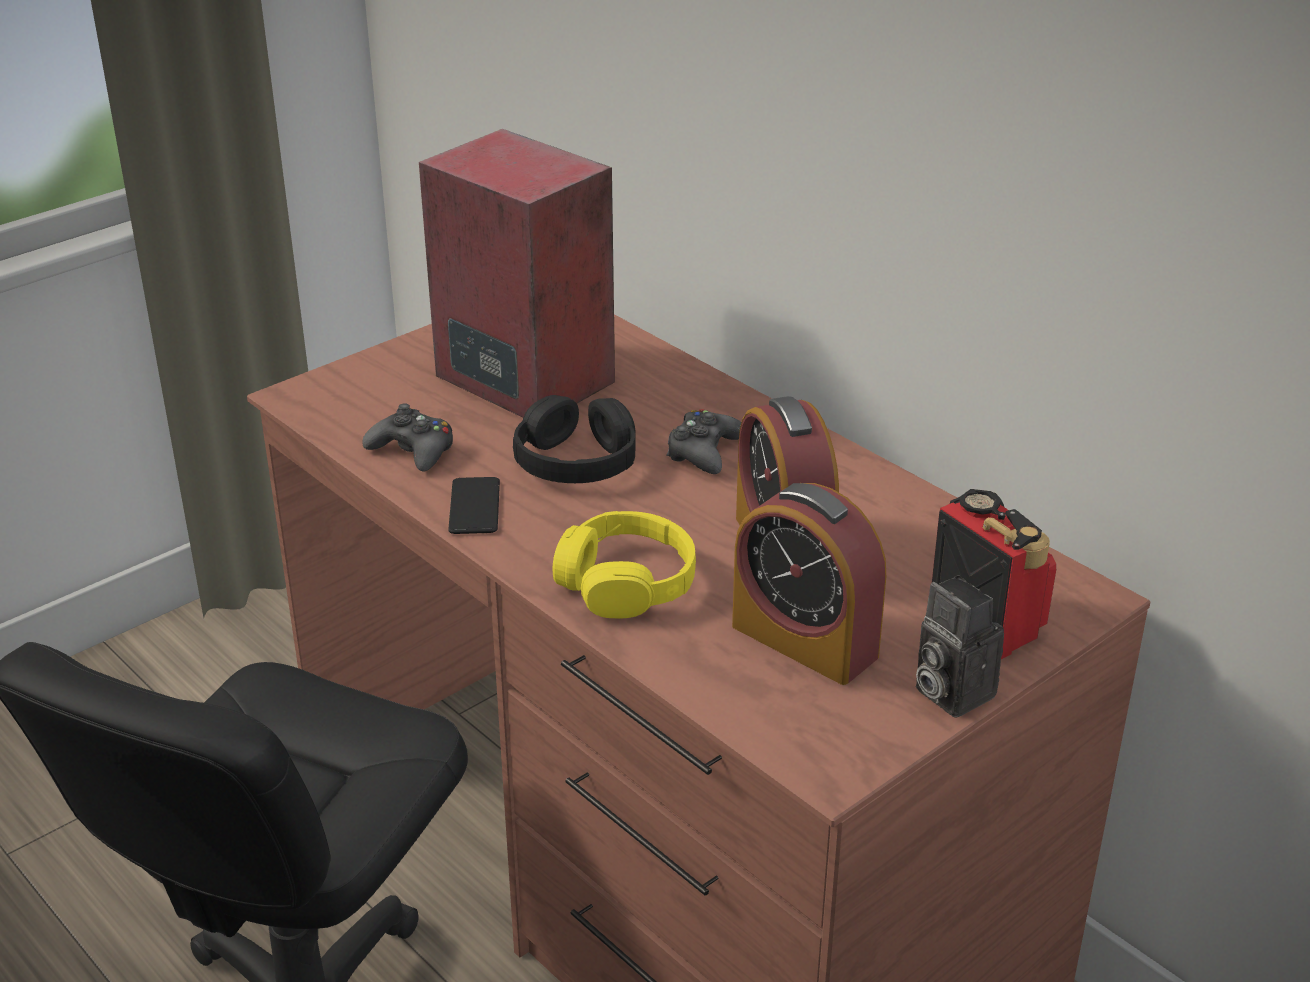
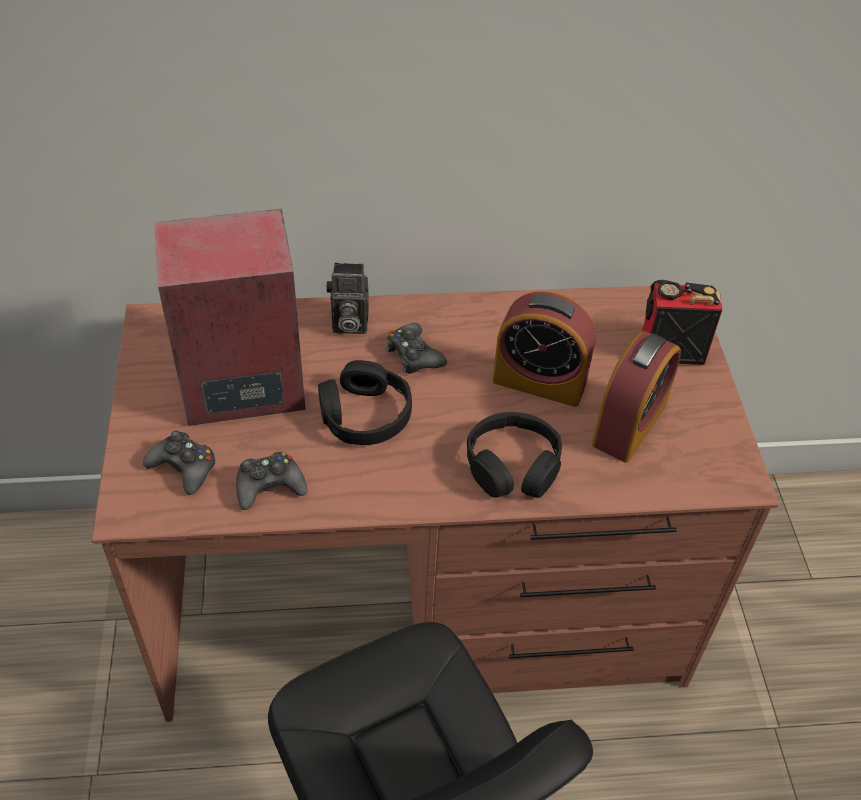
camera: 55 degrees left, 15 degrees up
(381, 397) = (184, 467): none -> black game controller
(474, 507) = (368, 491): phone -> none
(626, 582) = (512, 466): yellow headphones -> black headphones
(804, 640) = (629, 425): alarm clock -> alarm clock turned 45 degrees counterclockwise
(948, 691) = (713, 398): camera -> camera (348, 324)

